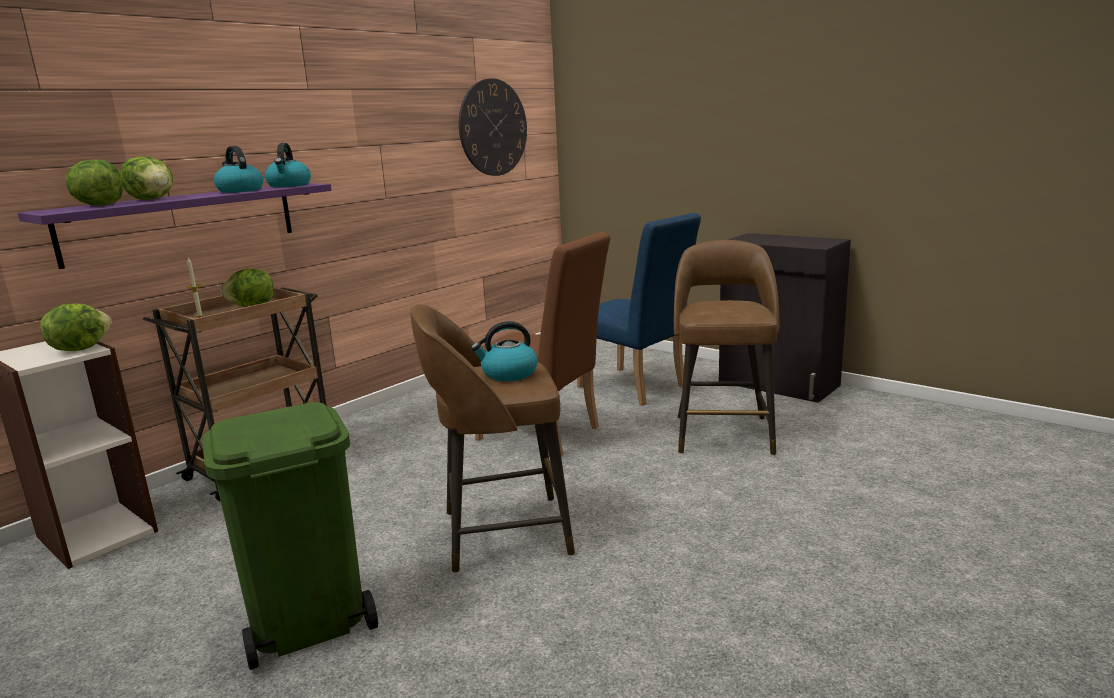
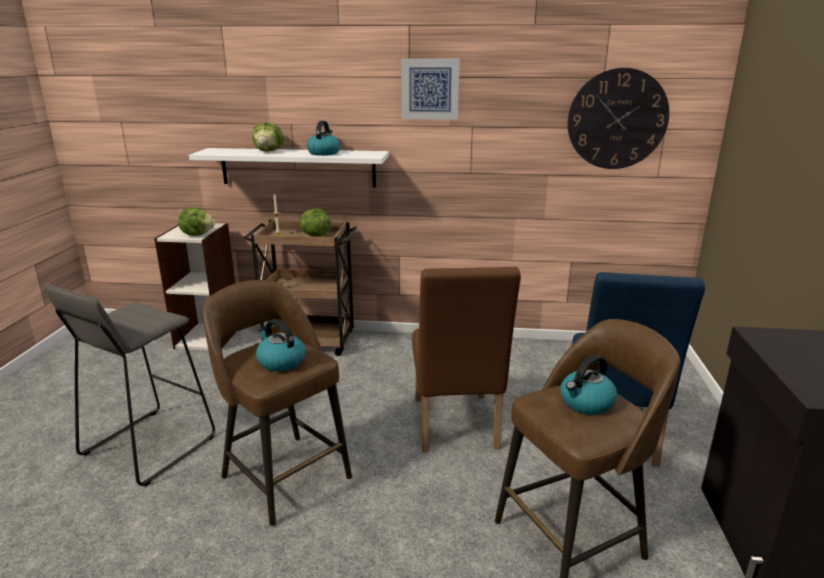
camera: 55 degrees right, 5 degrees up
(100, 205) = (235, 151): lettuce -> none
(182, 222) = (298, 167): purple shelf -> white shelf
(289, 185) = (361, 154): kettle -> kettle (586, 403)
(306, 622) = (148, 446): green trash can -> grey stool
(334, 103) = (430, 89): none -> picture

